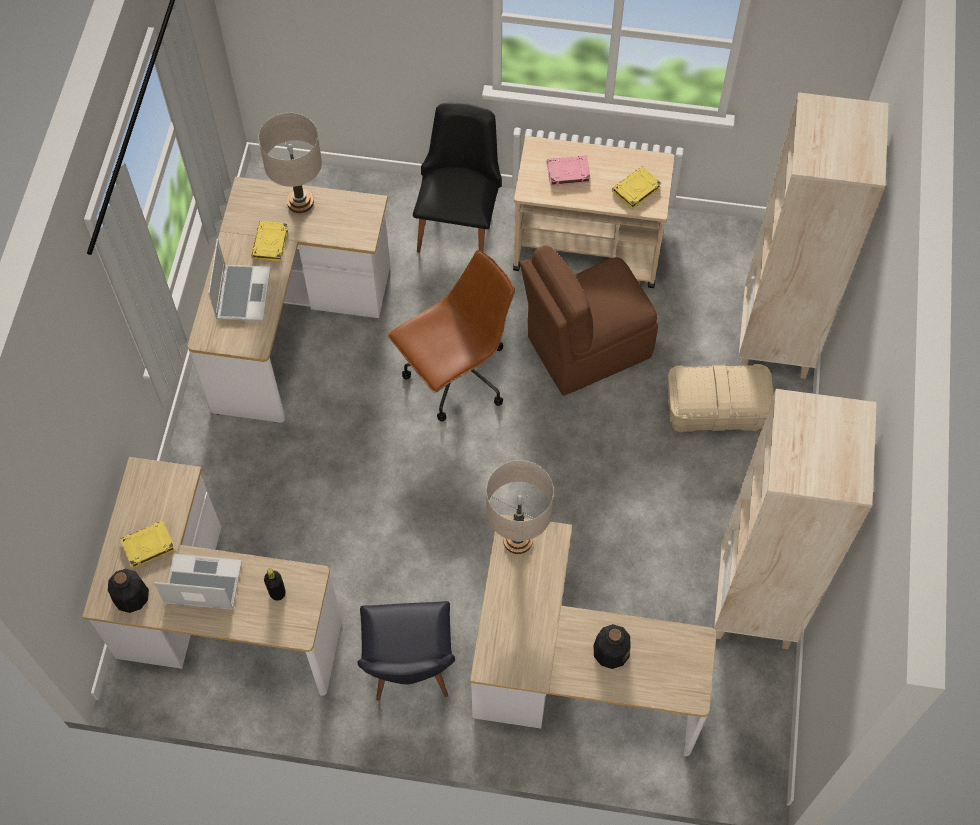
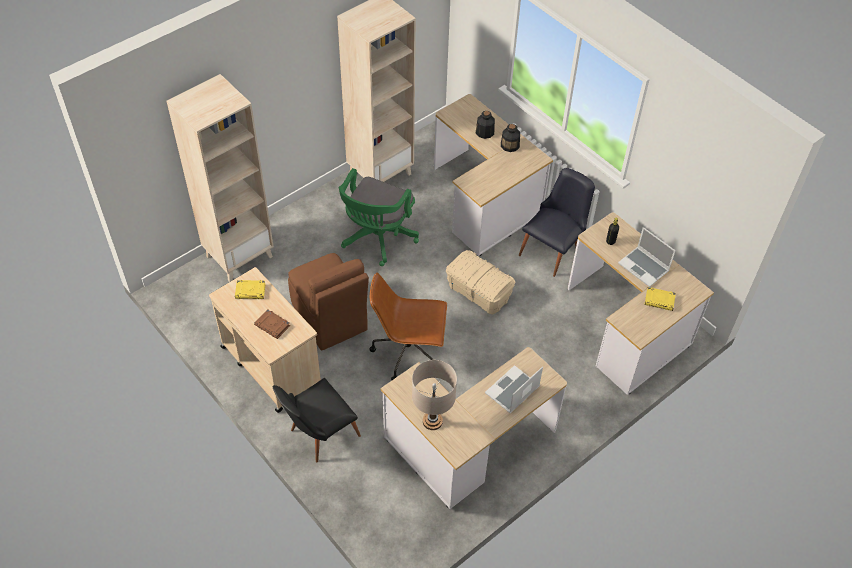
camera: 140 degrees left, 10 degrees down
(130, 596) = (683, 285): bottle -> bottle (510, 145)
(270, 243) = (472, 408): yellow book -> none
(517, 540) = (482, 190): beige table lamp -> none
(567, 173) = (273, 325): pink book -> brown book
(585, 347) = (330, 318): brown chair -> brown chair turned 45 degrees clockwise
(647, 495) = (377, 239): none -> green office chair
(715, 411) = (305, 248): beige storage box -> beige storage box (479, 291)

